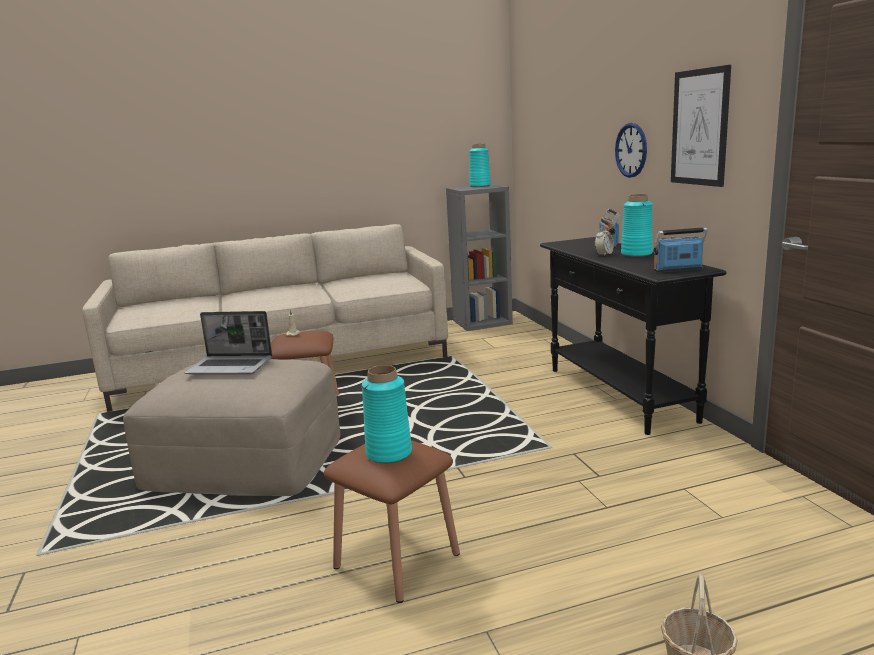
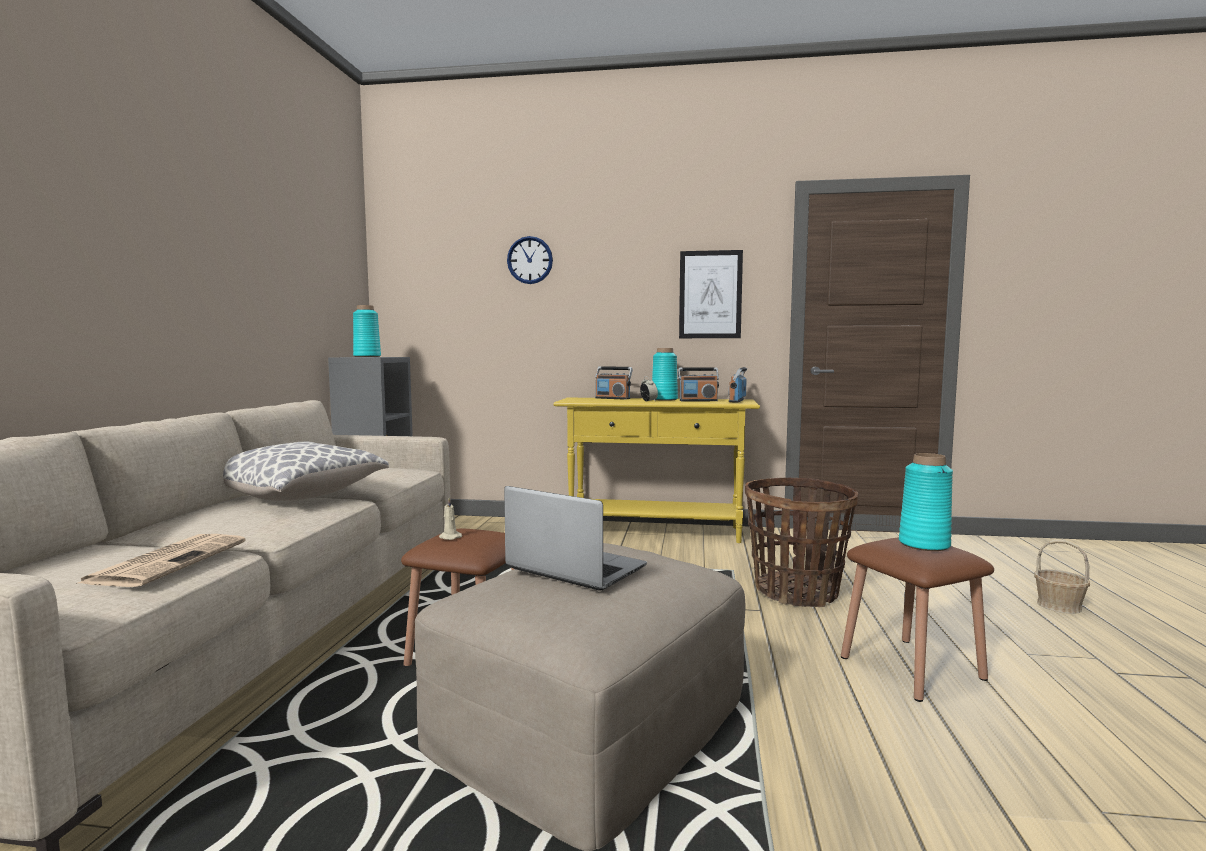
camera: 65 degrees left, 10 degrees down
(183, 310) = (169, 561): none -> newspaper
(231, 367) = (573, 568): laptop -> laptop turned 90 degrees counterclockwise
(312, 290) = (300, 496): none -> pillow
(529, 485) = (796, 592): none -> basket
(619, 394) = (655, 532): black console table -> yellow console table
(631, 150) = (618, 314): wall clock -> wall clock (530, 260)
(645, 262) = (698, 401): none -> radio

